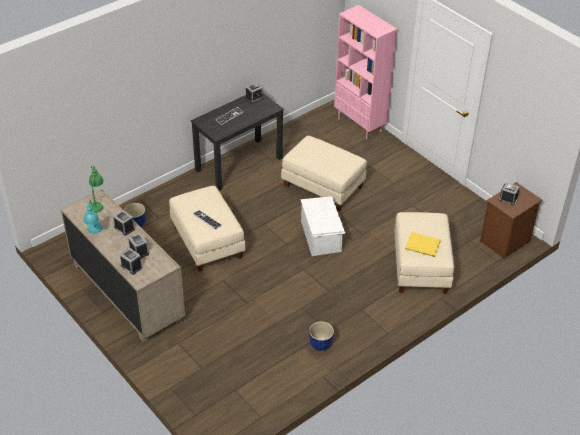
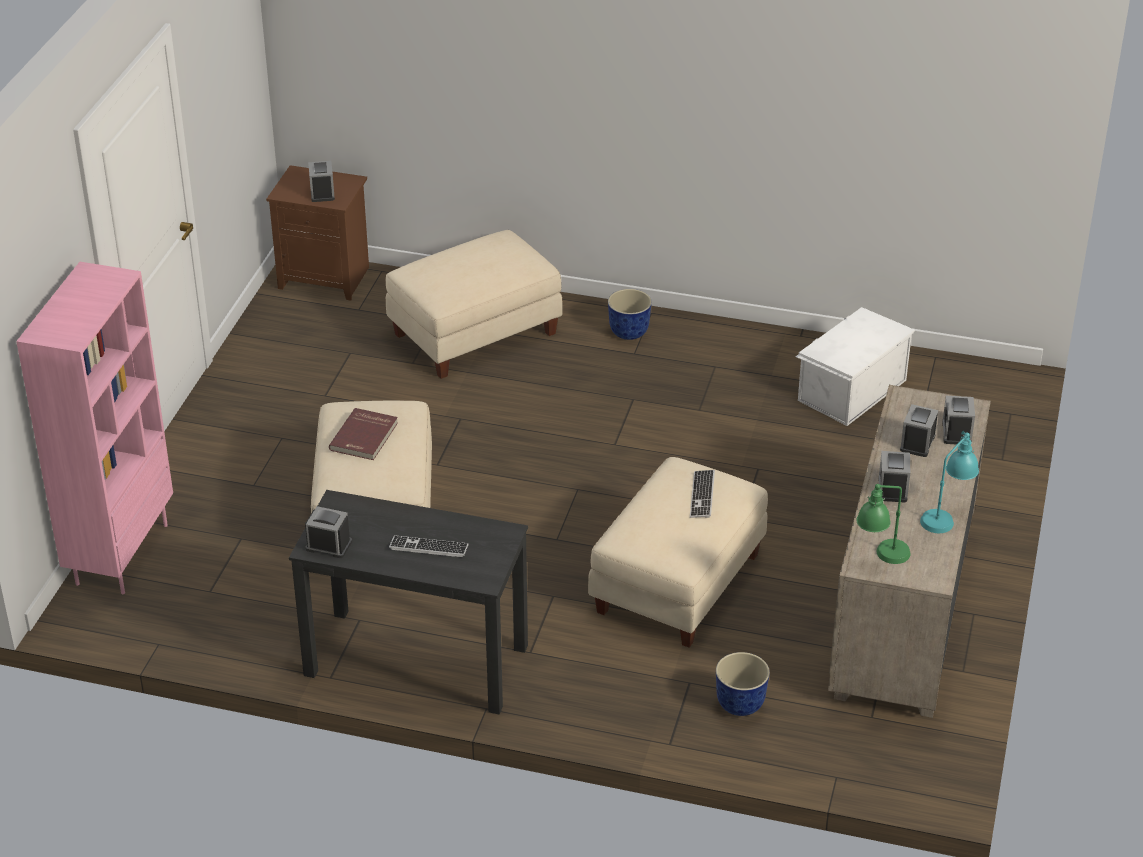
camera: 125 degrees left, 5 degrees down
(321, 236) = (514, 460): white storage box -> white storage box (850, 390)
(321, 344) = (747, 361): planter -> planter (628, 332)
(330, 156) = (365, 437): none -> red book
(422, 245) = (498, 259): yellow book -> none

